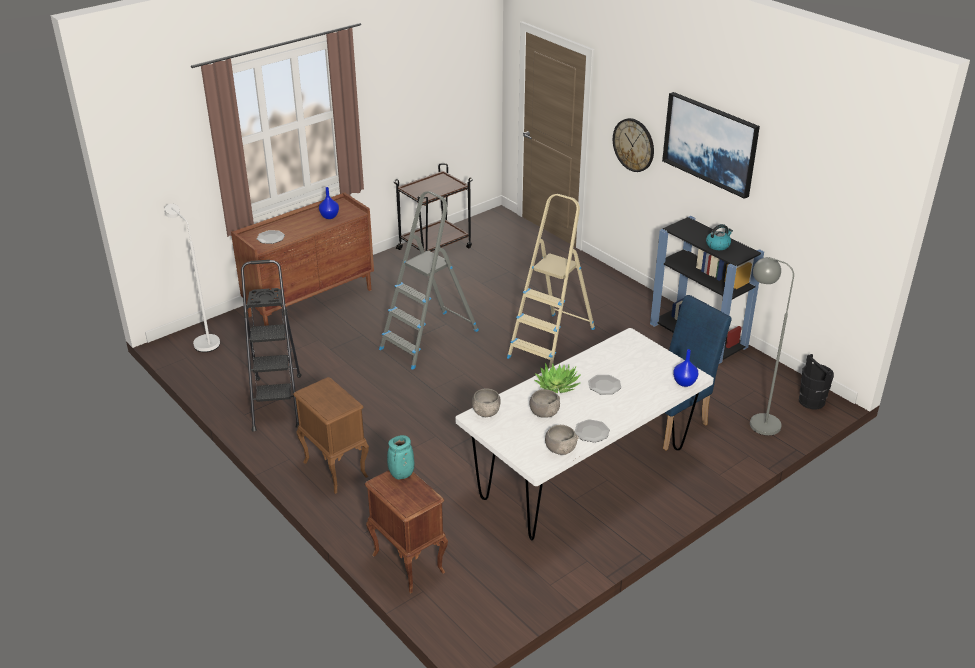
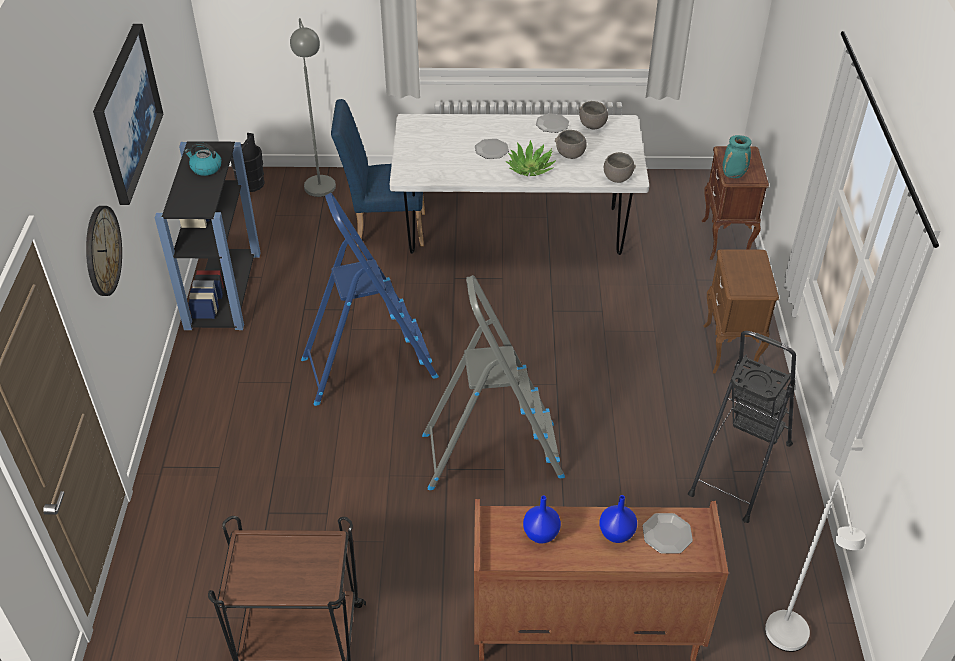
camera: 140 degrees left, 10 degrees up
(551, 343) = (370, 368): beige step ladder -> blue step ladder
(684, 383) = (426, 121): blue vase -> blue vase (617, 533)

